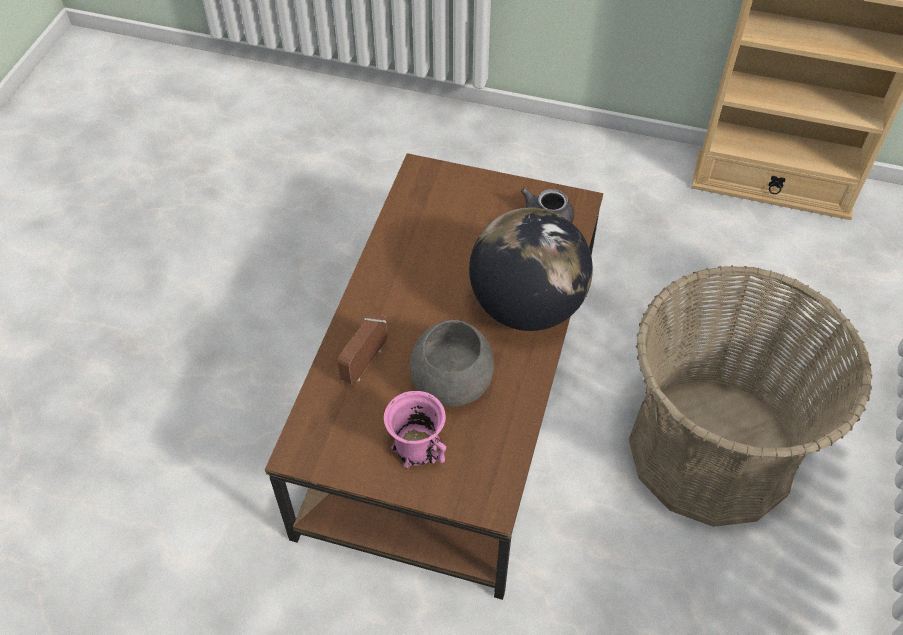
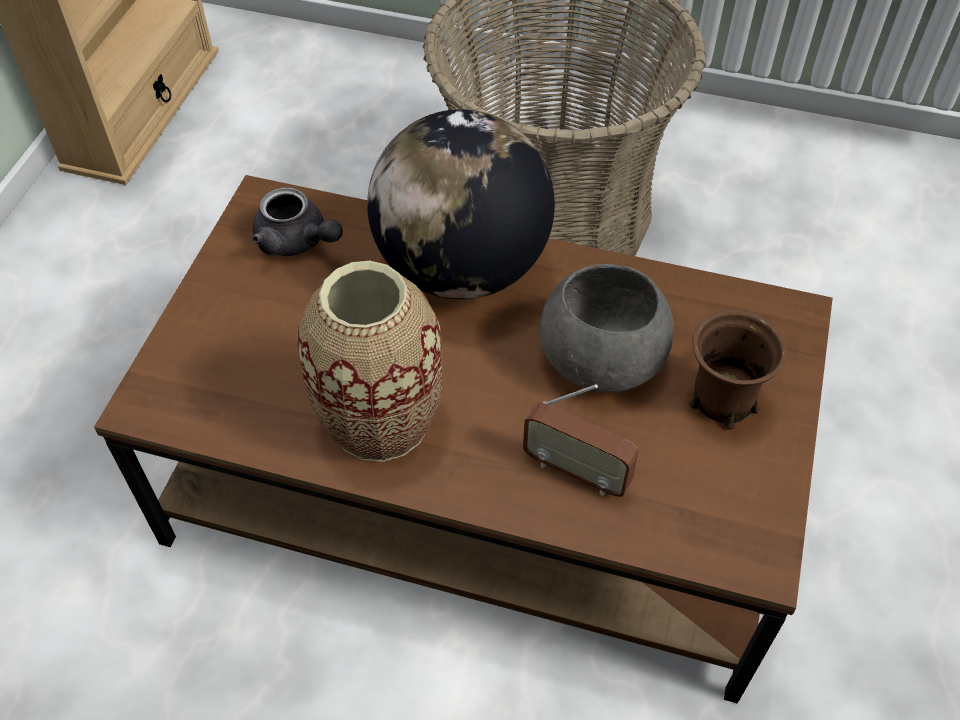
camera: 90 degrees left, 0 degrees up
(406, 269) = (379, 419): none -> vase
(417, 447) = (722, 398): pink mug -> brown mug

